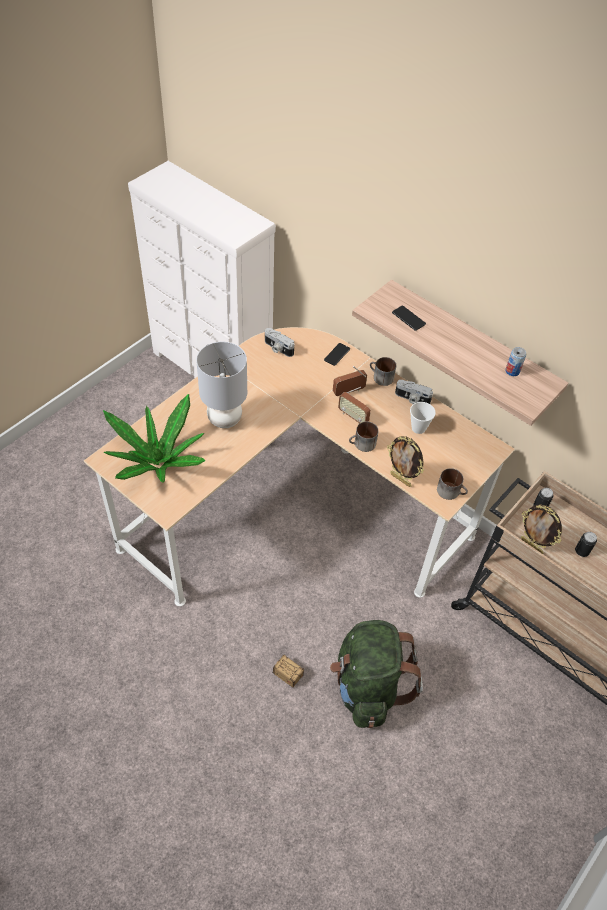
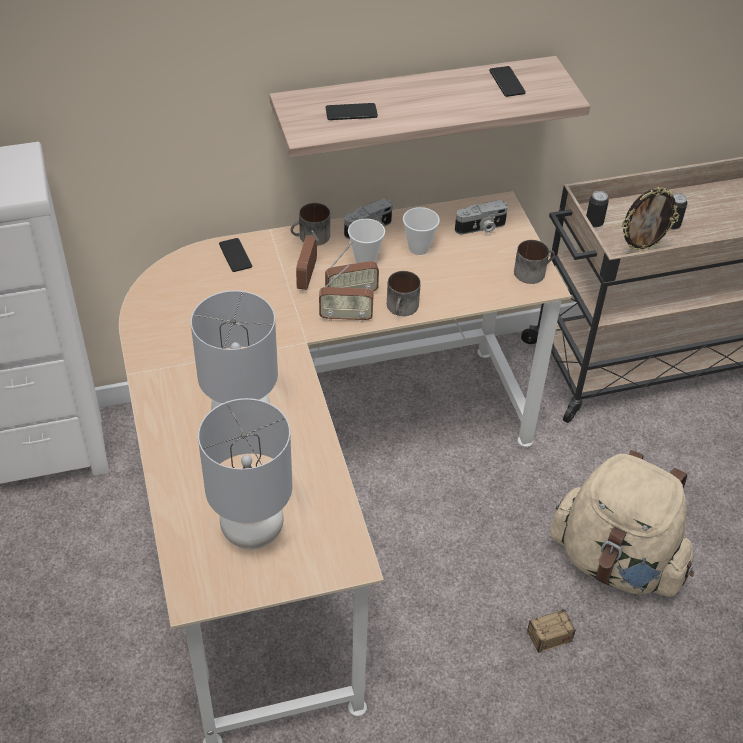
camera: 55 degrees left, 5 degrees down
(158, 461) = (252, 532): potted plant -> grey table lamp
(278, 348) = (167, 304): camera -> camera (481, 228)
(333, 423) = (346, 317): none -> radio
(368, 686) = (616, 561): green backpack -> beige backpack
(386, 409) = (365, 259): none -> cup
(401, 479) = (483, 303): picture frame -> none
(512, 371) = (507, 82): can -> phone

